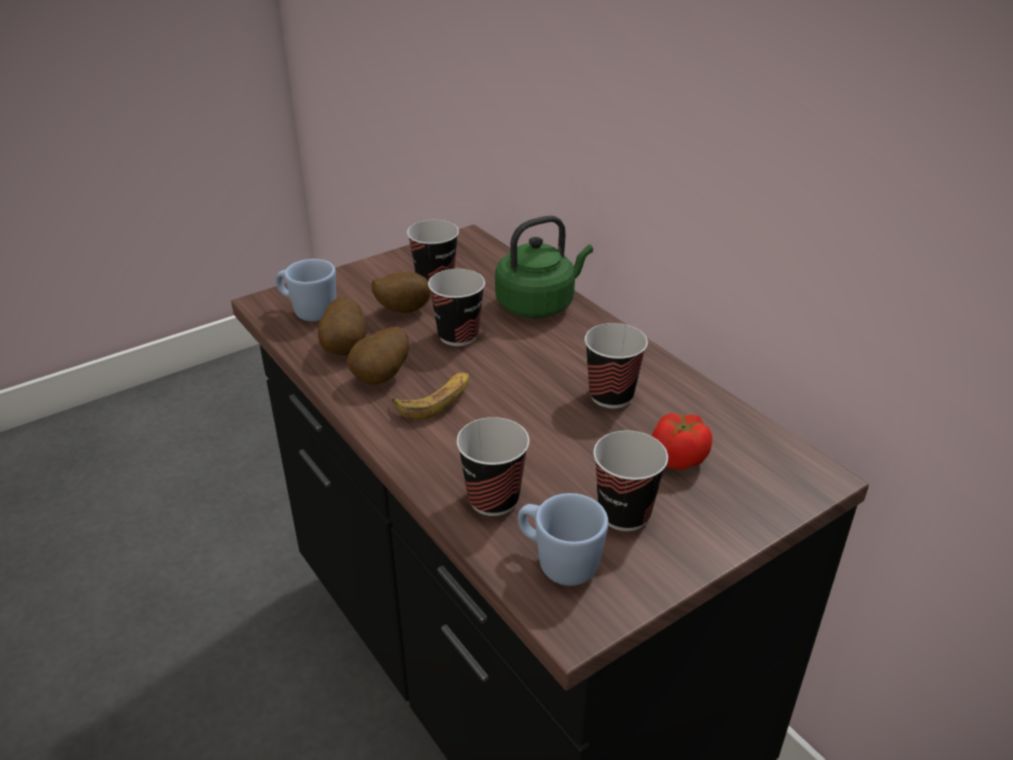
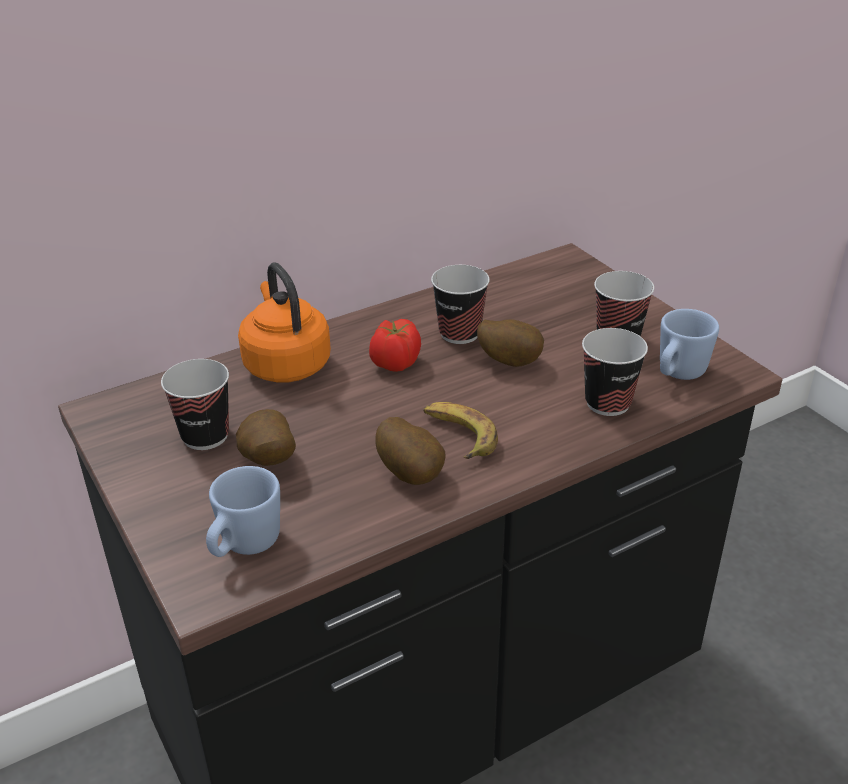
camera: 85 degrees left, 0 degrees up
(346, 348) = (343, 506): potato -> potato (509, 361)
(458, 335) = (336, 419): cup -> none
(539, 304) = (285, 363): green kettle -> orange kettle
(677, 459) = (549, 311): tomato -> tomato (395, 363)

